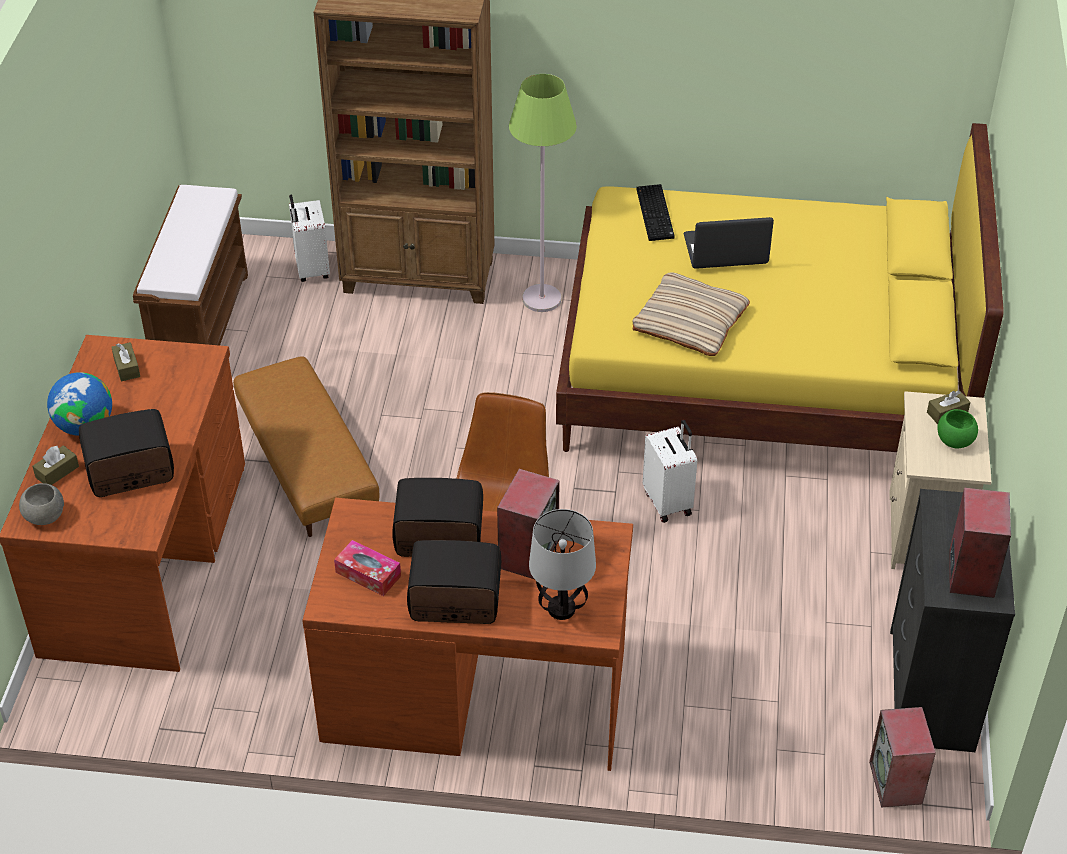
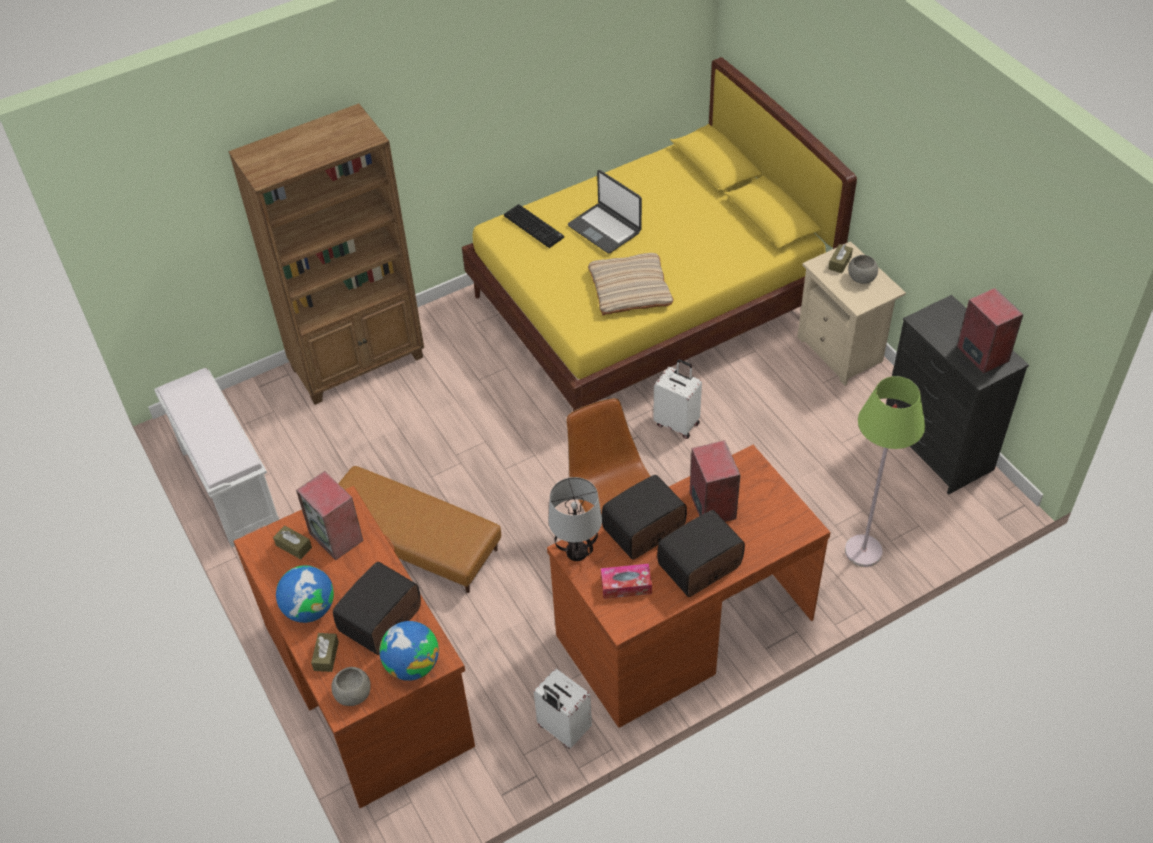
camera: 35 degrees left, 5 degrees up
(115, 523) = (412, 665): none -> globe
(201, 322) = (228, 486): brown bench -> white bench
(311, 269) = (273, 401): white suitcase -> white suitcase (563, 729)
(541, 299) = (460, 332): green floor lamp -> green floor lamp (863, 551)
(562, 608) = (770, 528): table lamp -> table lamp (576, 551)
(725, 251) = (605, 229): laptop -> laptop turned 90 degrees counterclockwise
(896, 783) = (973, 517): speaker -> speaker (337, 537)
(954, 441) = (861, 278): green bowl -> grey bowl

